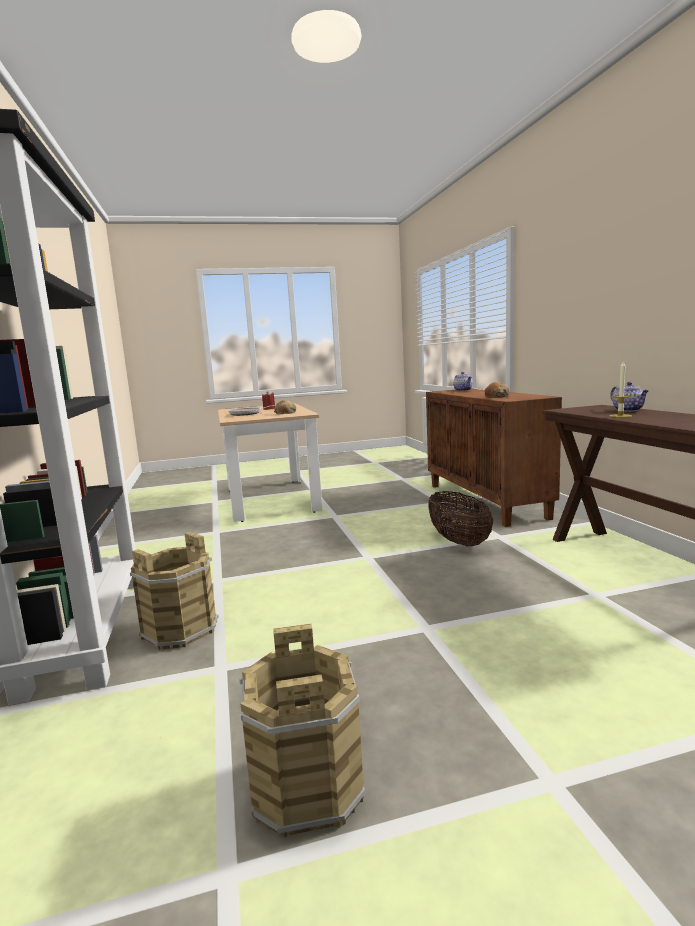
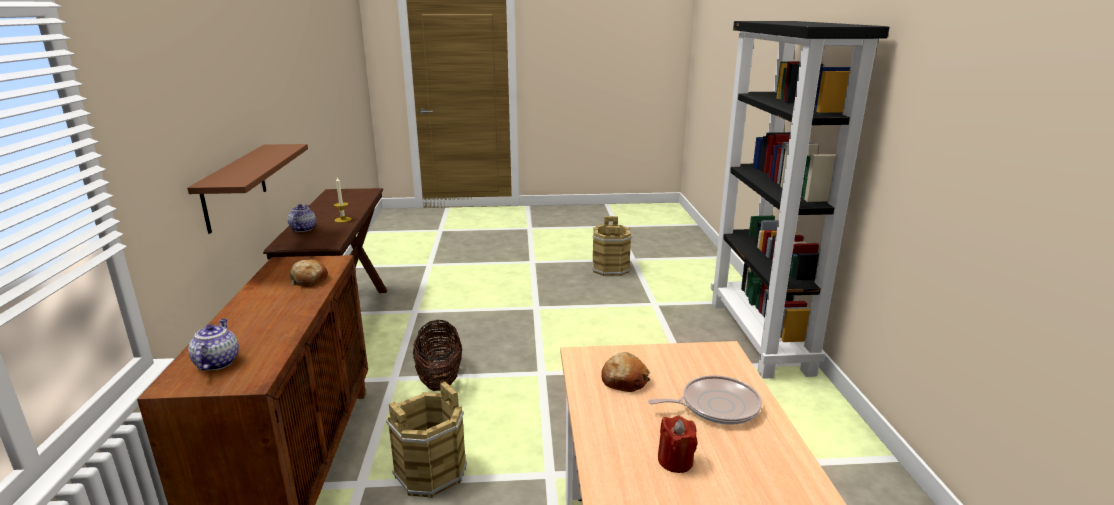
camera: 170 degrees left, 10 degrees up
(180, 630) = (690, 327): brown bucket -> brown bucket (430, 472)
(600, 340) = (234, 187): none -> brown shelf

